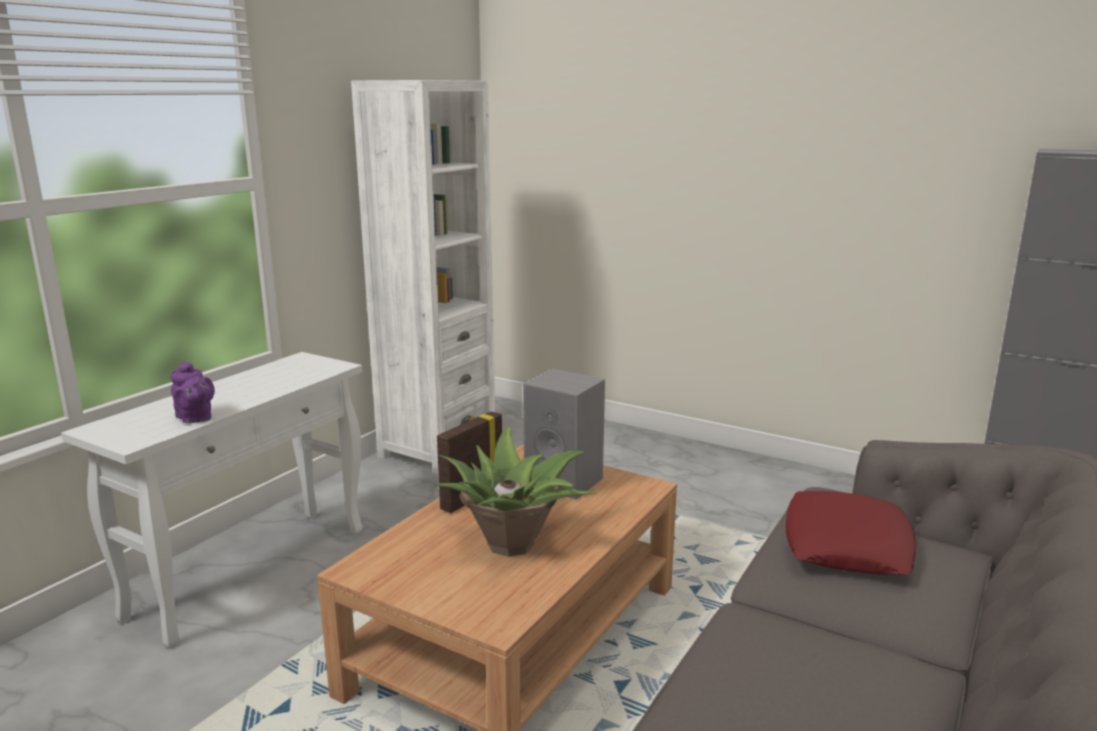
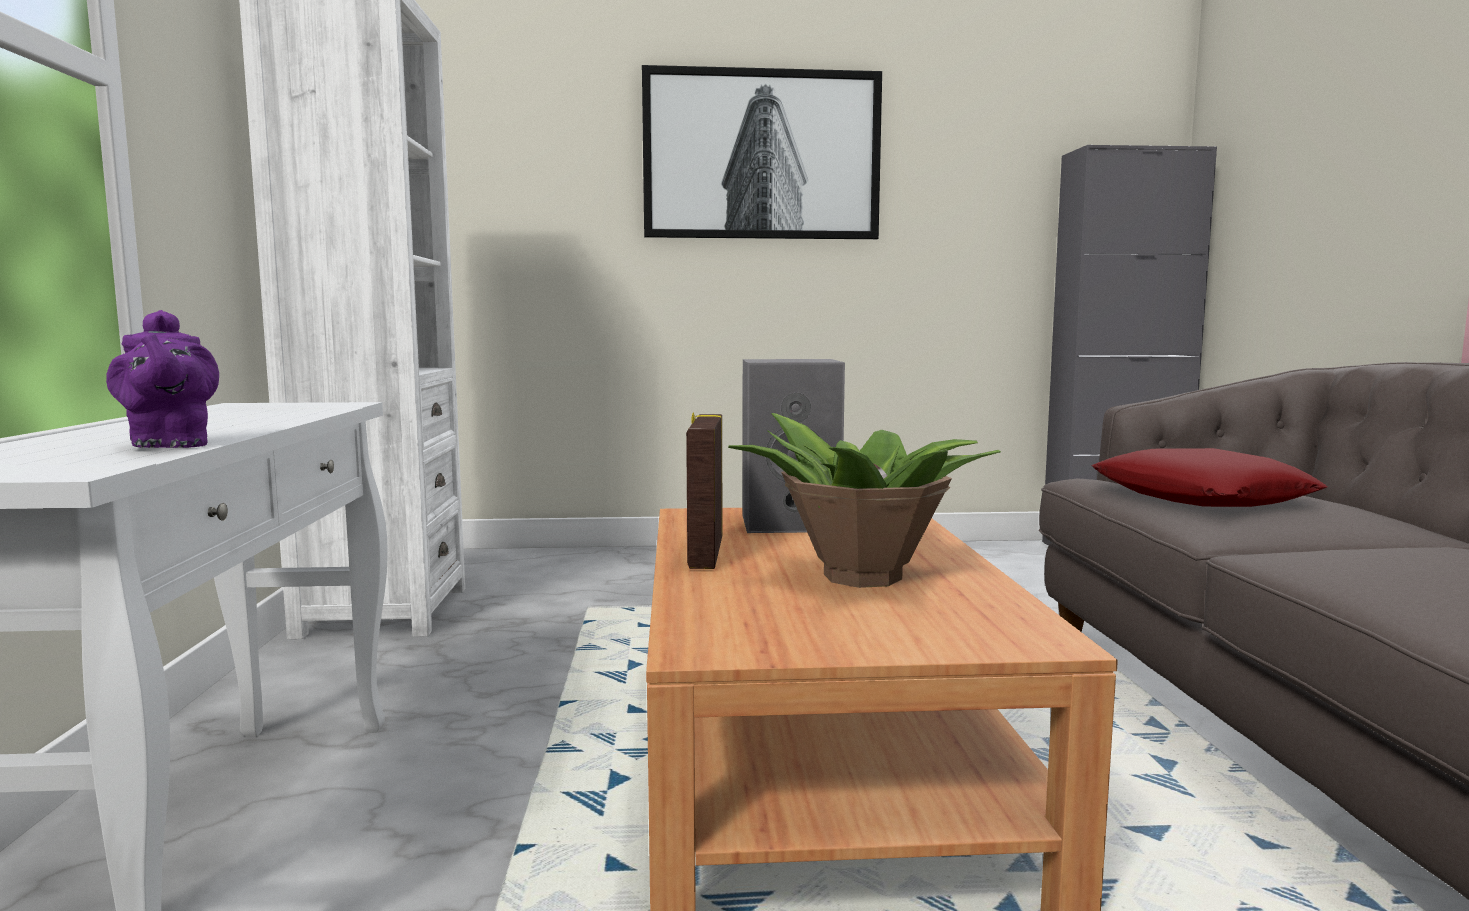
camera: 35 degrees left, 10 degrees down
(195, 418) = (170, 445): purple teapot -> purple teapot turned 45 degrees clockwise
(748, 141) = (762, 155): none -> picture

